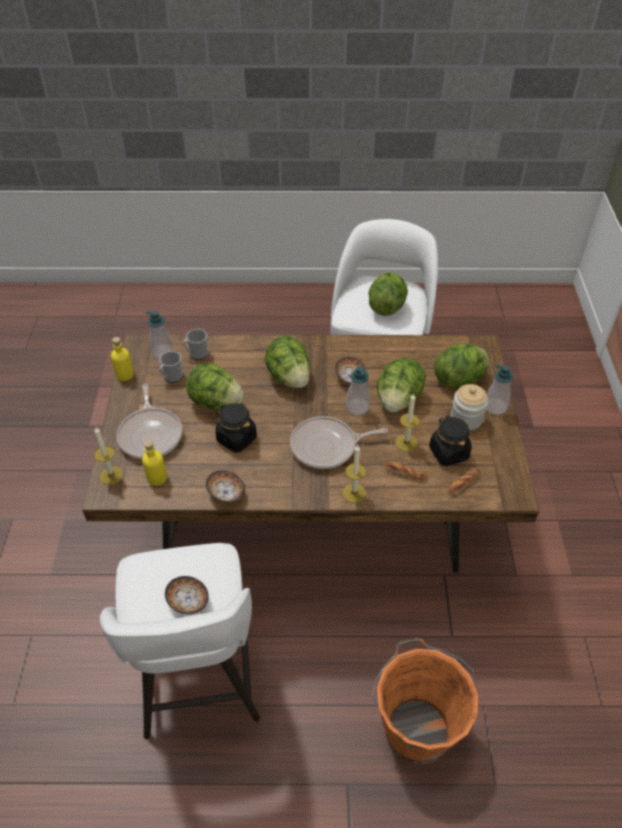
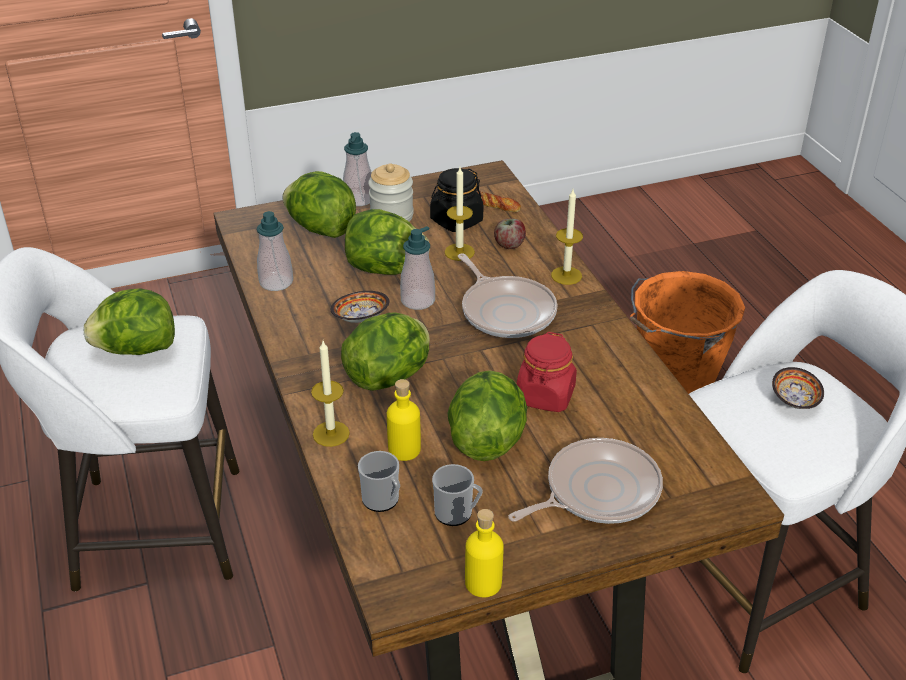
camera: 110 degrees left, 10 degrees down
(111, 475) = (704, 506): candle -> candle (331, 434)
(157, 477) = (670, 453): yellow bottle -> yellow bottle (404, 449)
(162, 352) = (399, 552): soap dispenser -> soap dispenser (276, 282)
(226, 493) = (645, 377): bowl -> none
(236, 439) = (545, 396): black jar -> red jar
(405, 473) = (509, 245): bread -> apple

